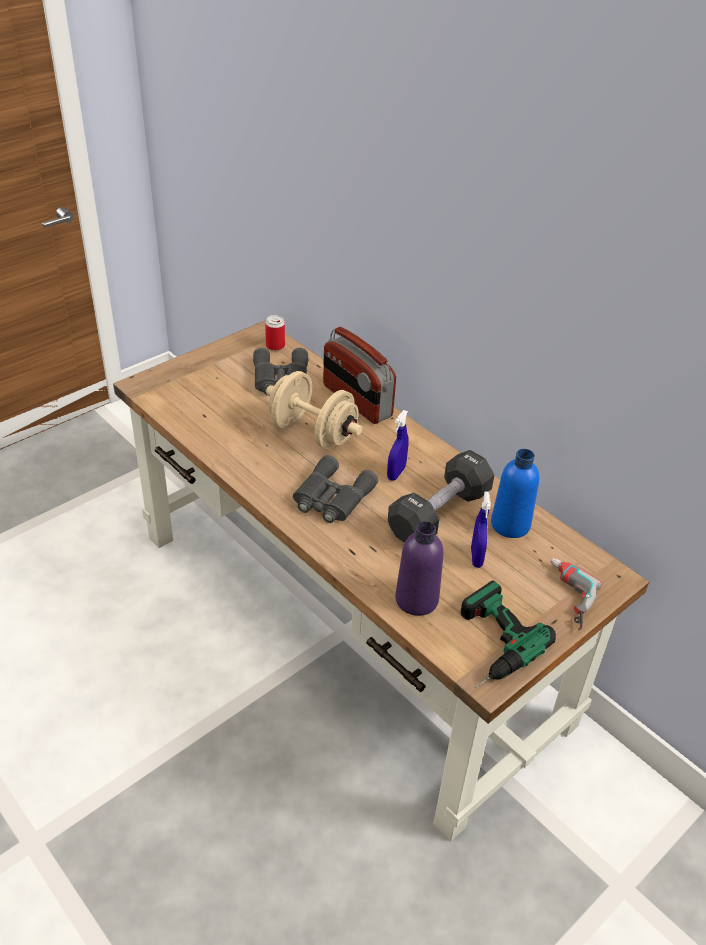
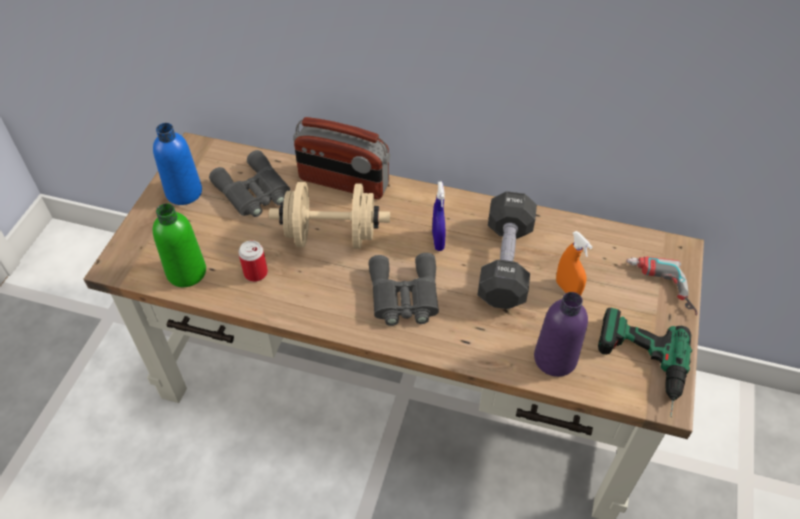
camera: 30 degrees left, 10 degrees up
(184, 409) = (186, 272): none -> green bottle
(275, 346) = (218, 158): can -> can (256, 273)
(476, 557) = (567, 289): blue spray bottle -> orange spray bottle
(510, 525) = (567, 243): blue bottle -> blue bottle (184, 192)

